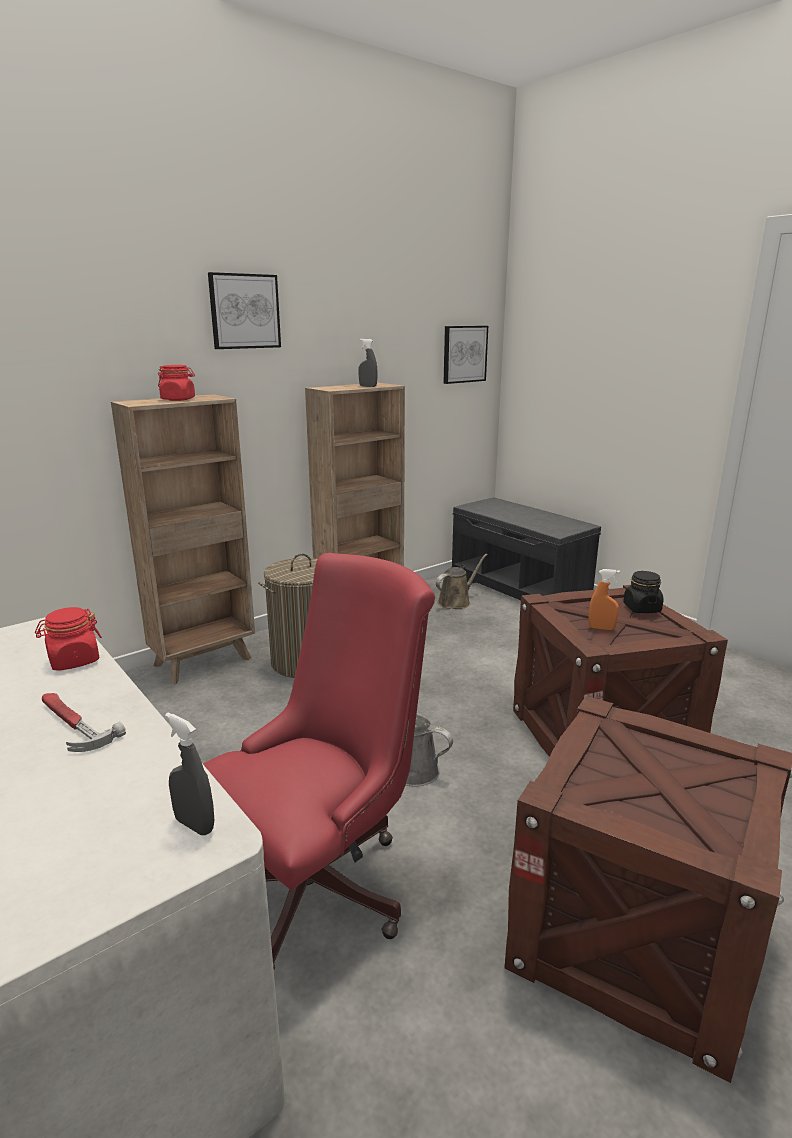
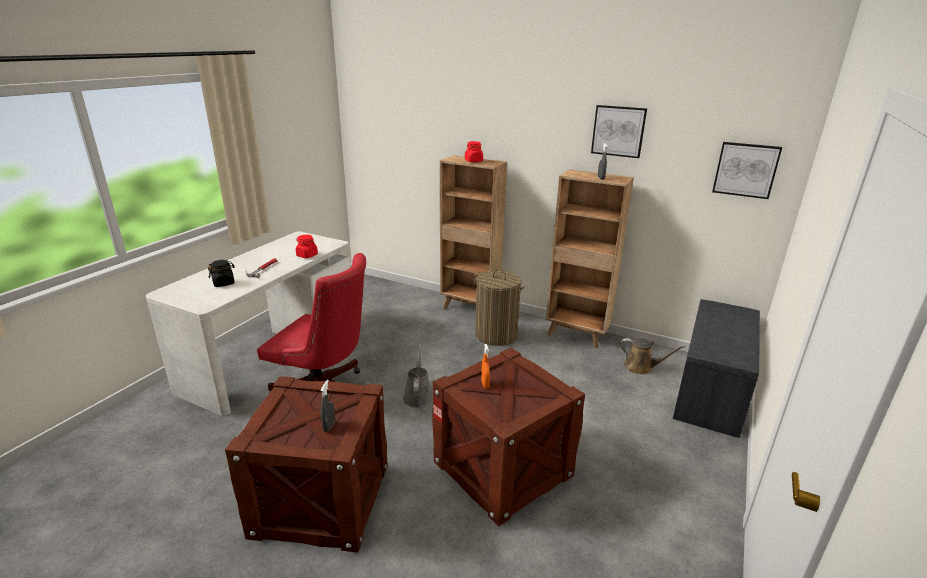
camera: 65 degrees right, 5 degrees up
(194, 825) = (210, 302): grey spray bottle -> grey spray bottle (329, 426)
(244, 311) = (536, 114): picture -> picture (618, 131)
(641, 608) = (535, 398): black jar -> black jar (224, 283)

